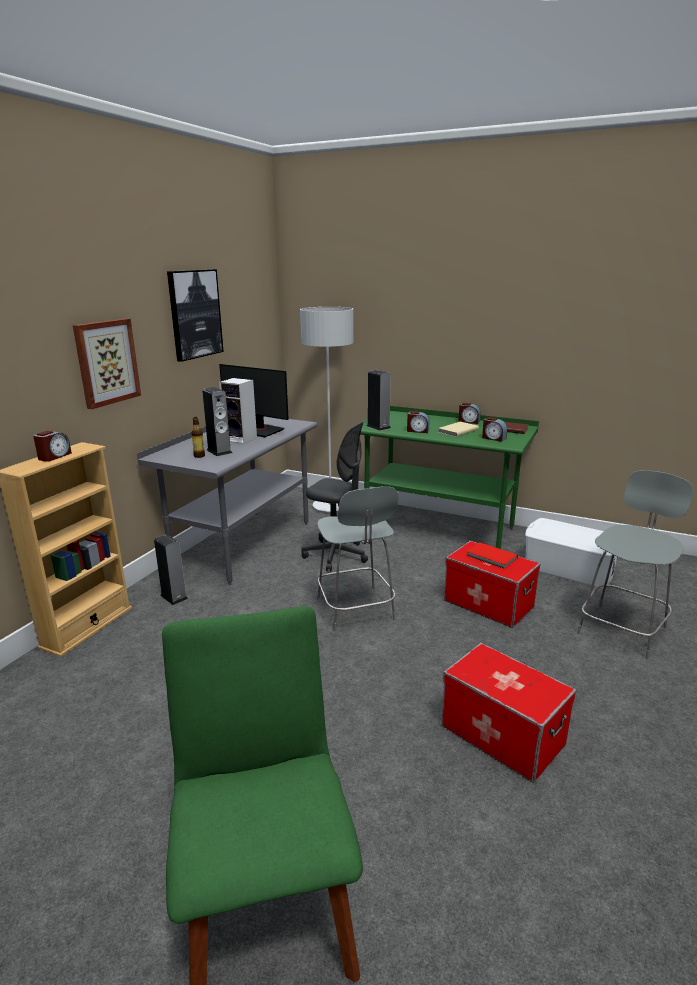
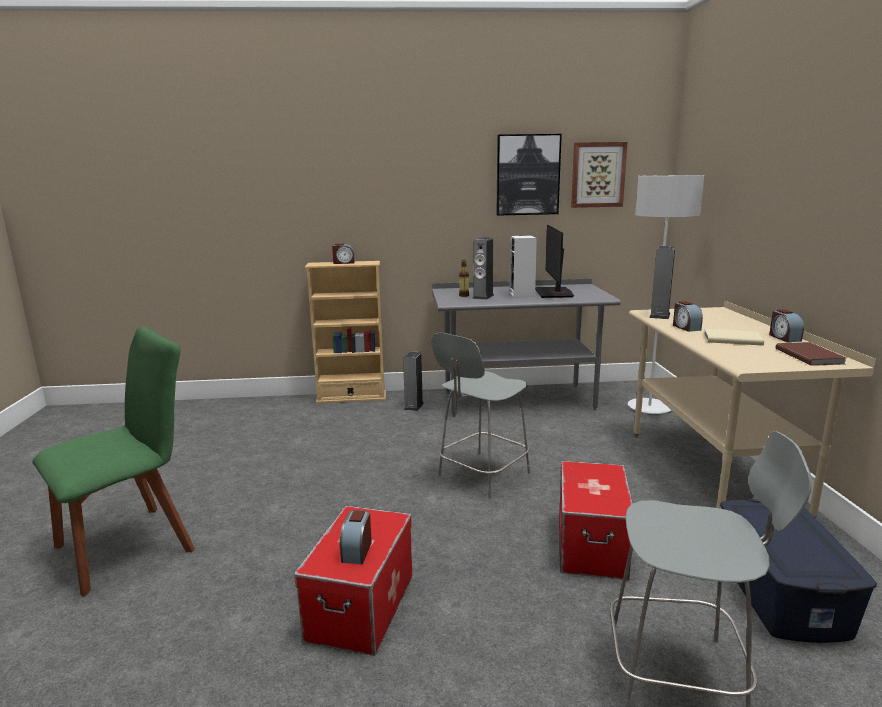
camera: 60 degrees right, 5 degrees down
(106, 362) = (416, 205): picture -> picture (597, 175)
(335, 555) = (561, 439): grey office chair -> none
(439, 529) = (712, 472): green desk -> beige desk
(491, 557) = (599, 484): red book -> none
(493, 438) = (747, 356): alarm clock -> alarm clock (357, 551)
(568, 568) = (781, 592): white storage box -> blue storage box

